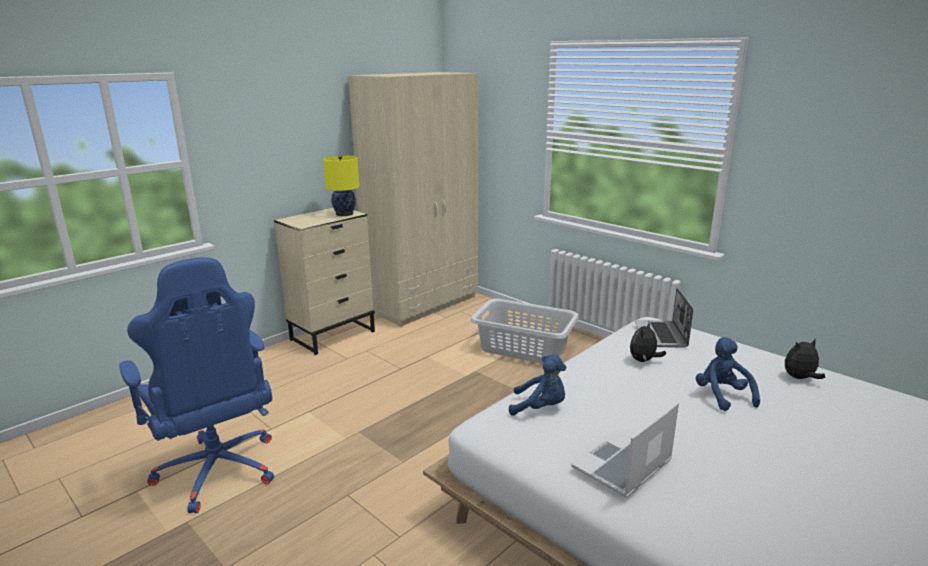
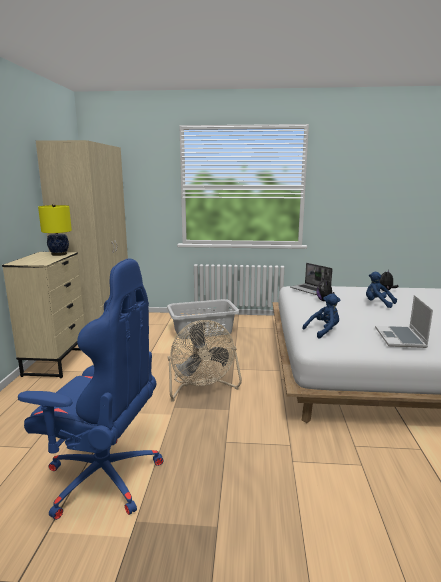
camera: 40 degrees left, 5 degrees down
(411, 422) = (199, 388): none -> beige fan

